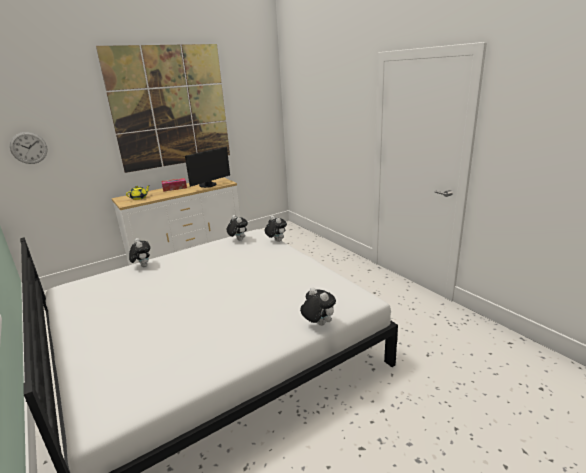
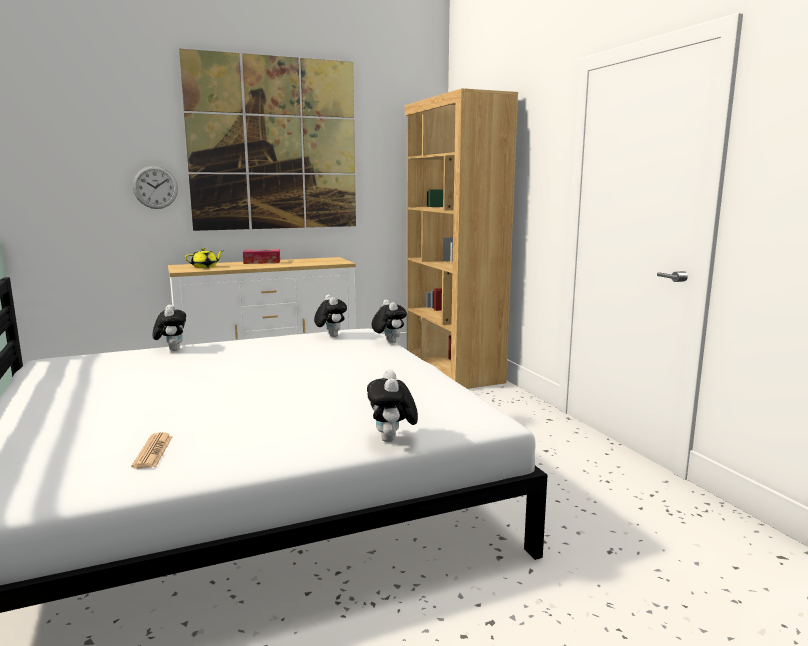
camera: 10 degrees right, 10 degrees down
(29, 148) = (65, 177): wall clock -> wall clock (155, 187)
(184, 356) = (153, 451): none -> newspaper
(209, 185) = (313, 262): monitor -> none
(300, 238) = (452, 368): none -> brown bookcase
(318, 324) = (392, 440): plush toy -> plush toy turned 150 degrees counterclockwise

